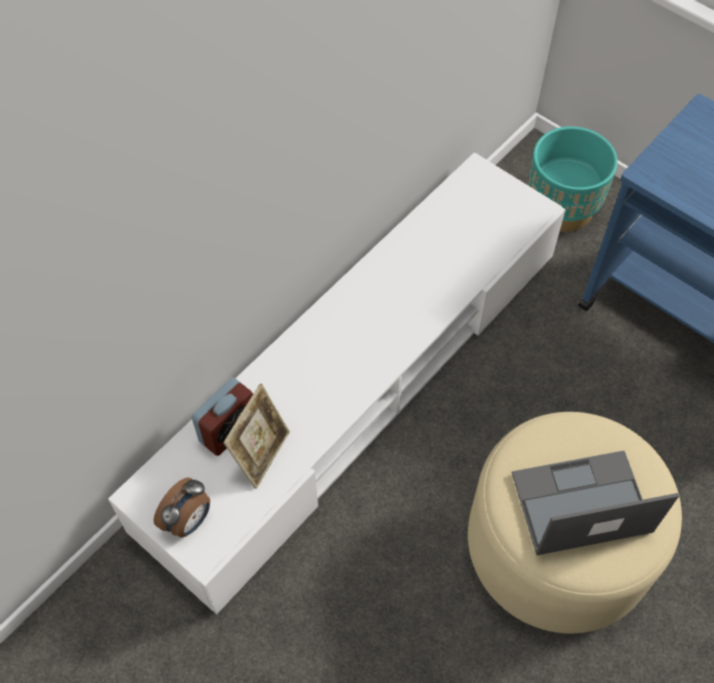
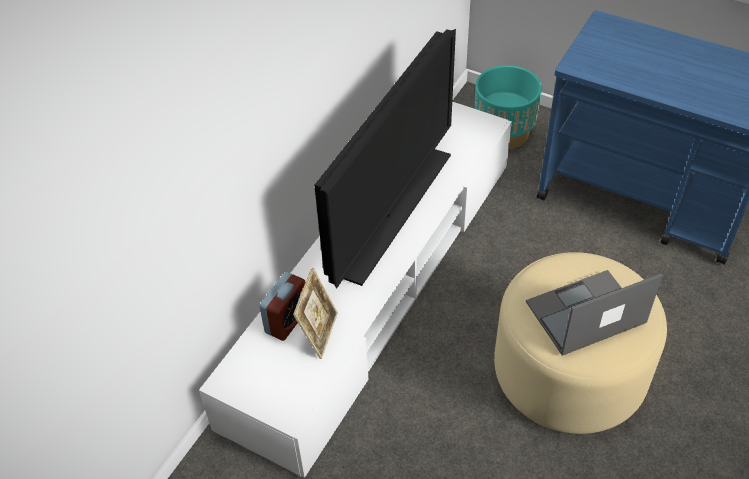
camera: 10 degrees left, 10 degrees down
(189, 520) = (271, 393): alarm clock -> none
(387, 307) = (392, 211): none -> television

